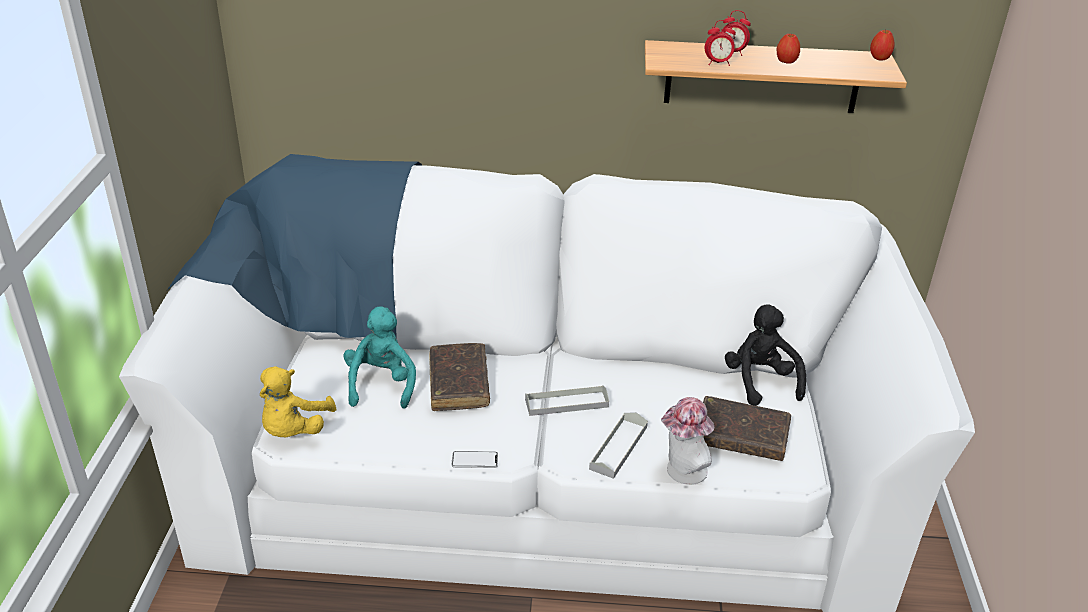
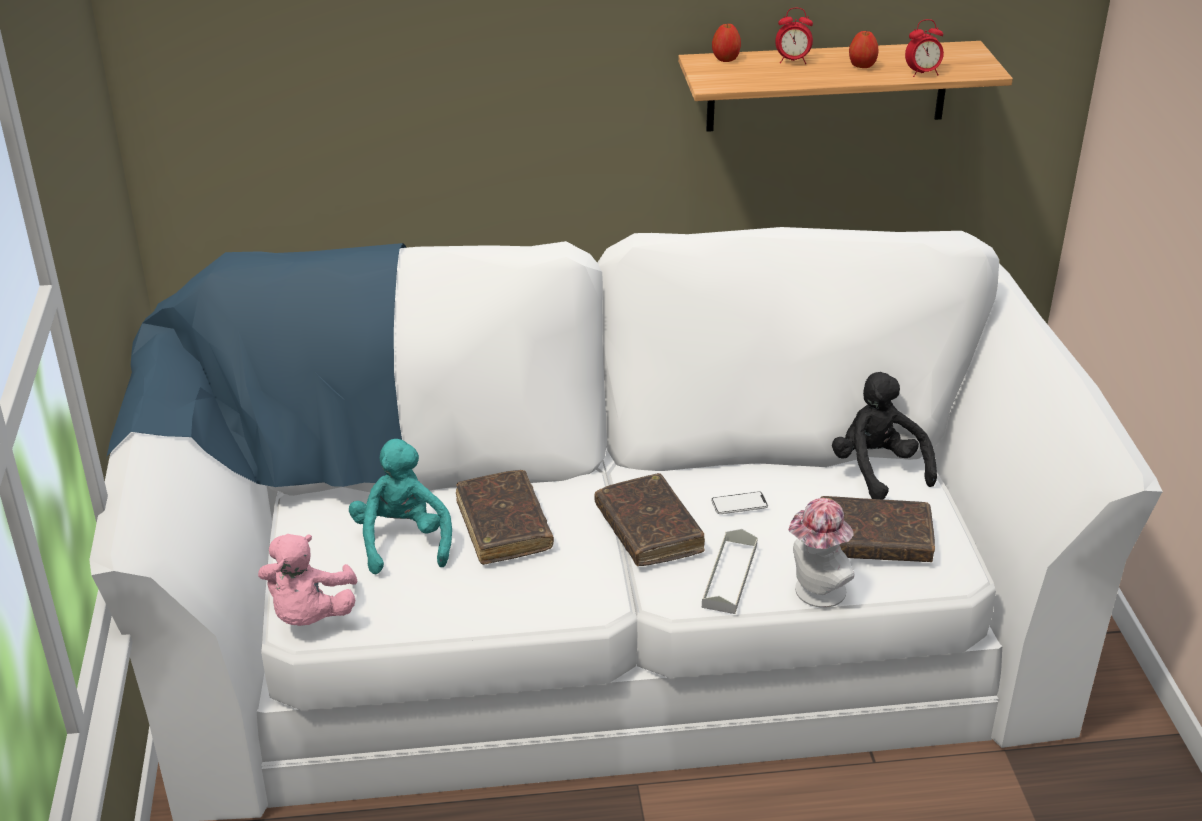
camera: 10 degrees left, 0 degrees up
(294, 430) = (309, 615): yellow plush toy -> pink plush toy
(474, 460) = (556, 618): phone -> phone (739, 504)
(566, 403) = (648, 530): grey tray -> brown book
(718, 63) = (780, 77): alarm clock -> alarm clock (922, 73)
(879, 58) = (971, 49): apple -> apple (726, 59)

